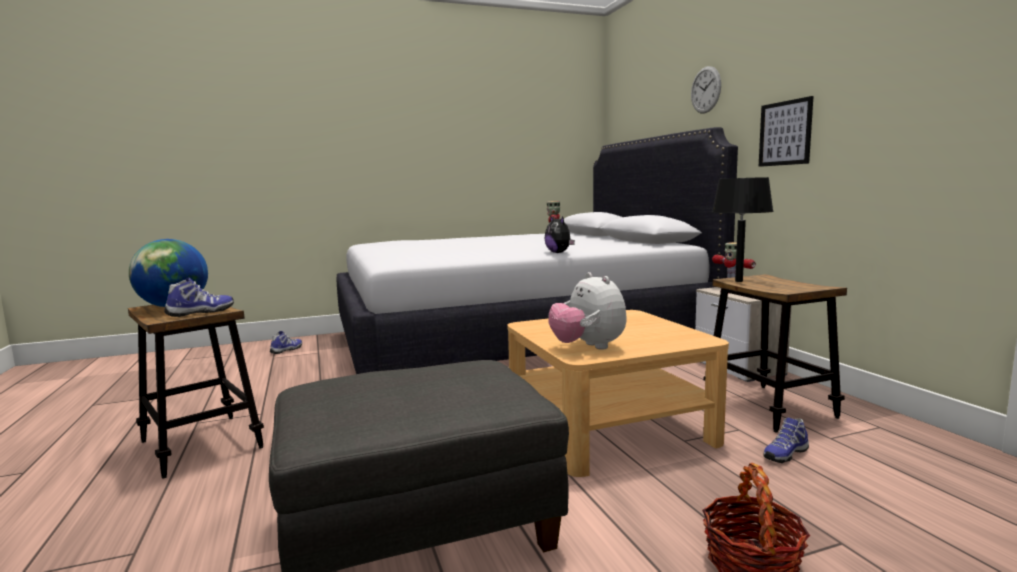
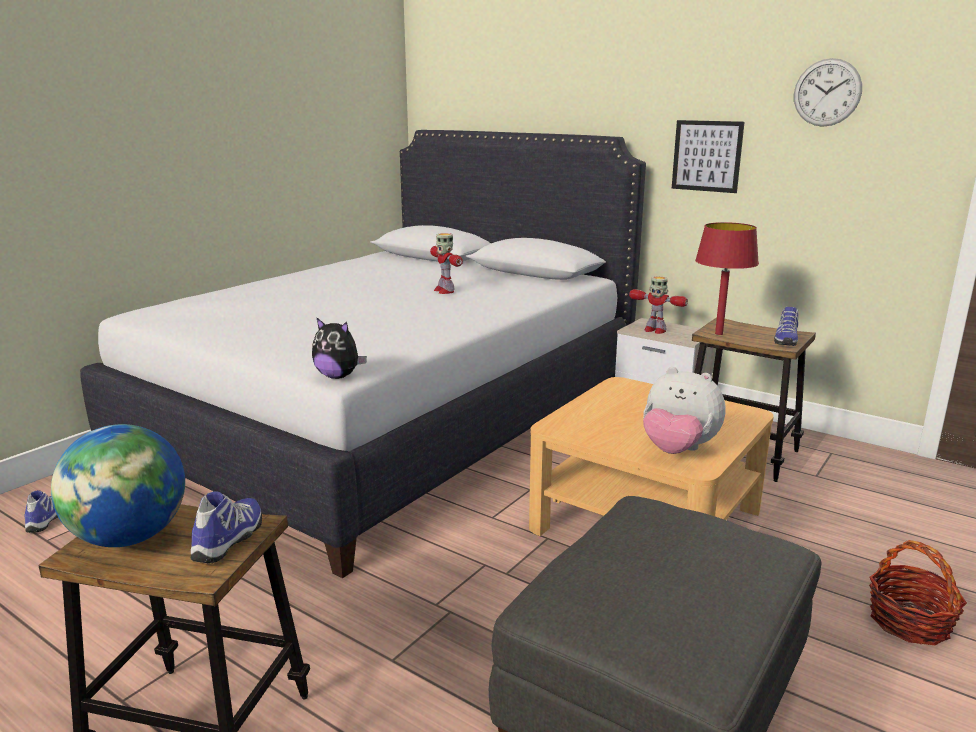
camera: 35 degrees left, 10 degrees up
(559, 253) = (501, 313): plush toy -> plush toy (338, 376)
(705, 90) = (591, 84): wall clock -> wall clock (827, 92)
(739, 281) = (719, 333): black table lamp -> red table lamp
(784, 454) = (808, 504): shoe -> shoe (785, 340)

